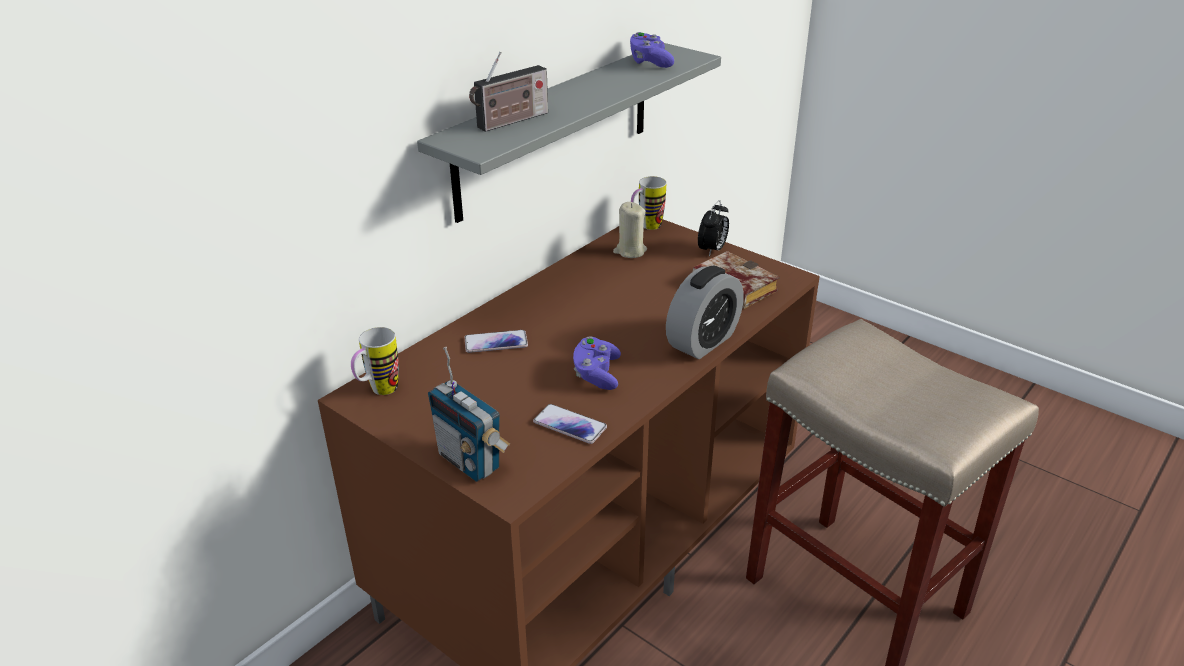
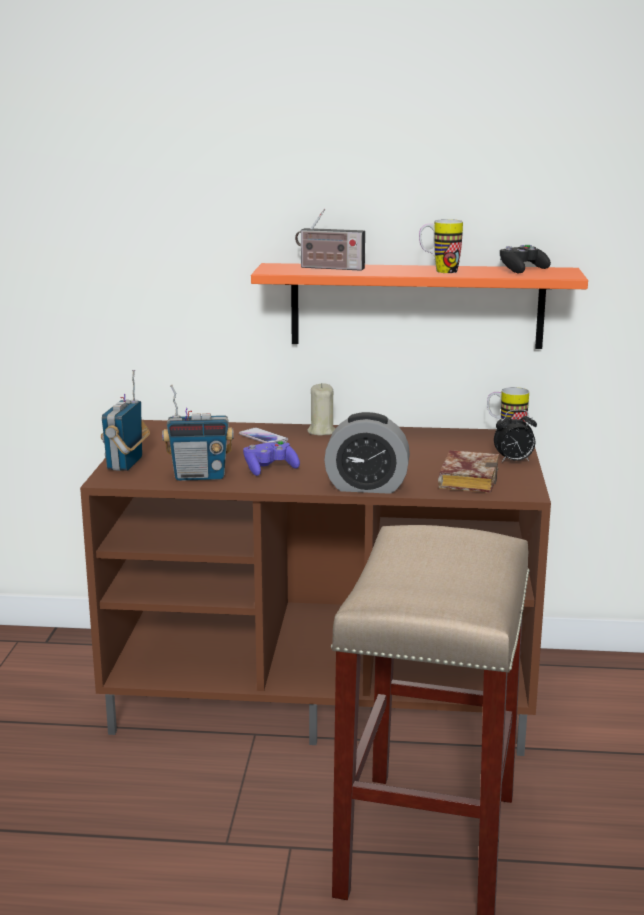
camera: 55 degrees right, 15 degrees down
(378, 392) = (164, 428): mug -> mug (439, 271)
(555, 130) = (416, 305): grey shelf -> orange shelf
(570, 425) = (199, 476): phone -> radio
(630, 251) = (457, 440): beige candle -> beige candle (321, 431)
(650, 62) = (521, 270): purple game controller -> black game controller

